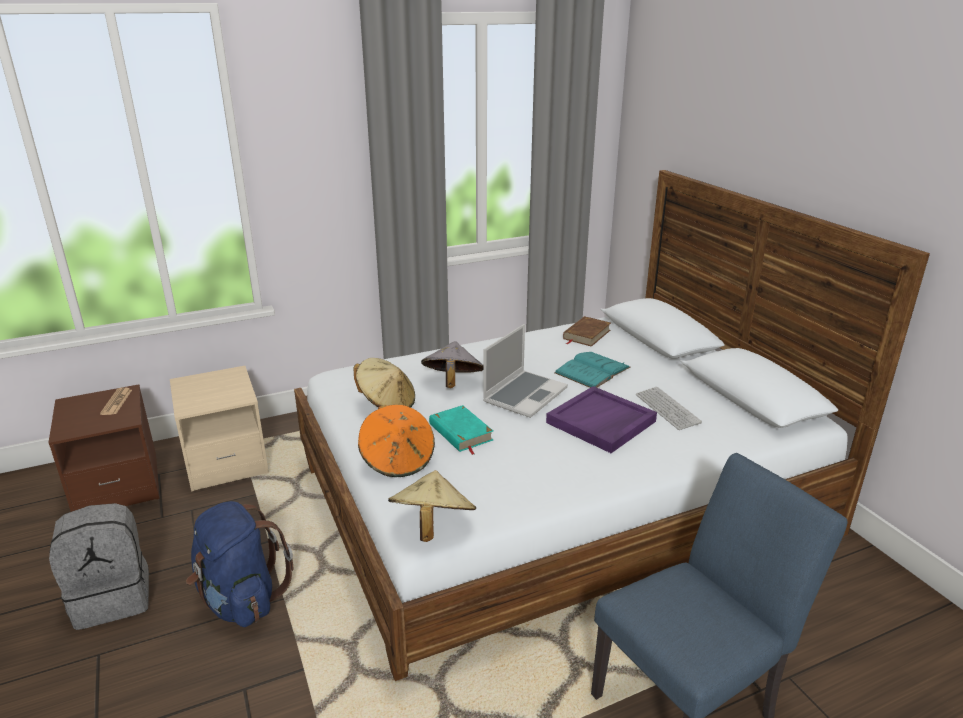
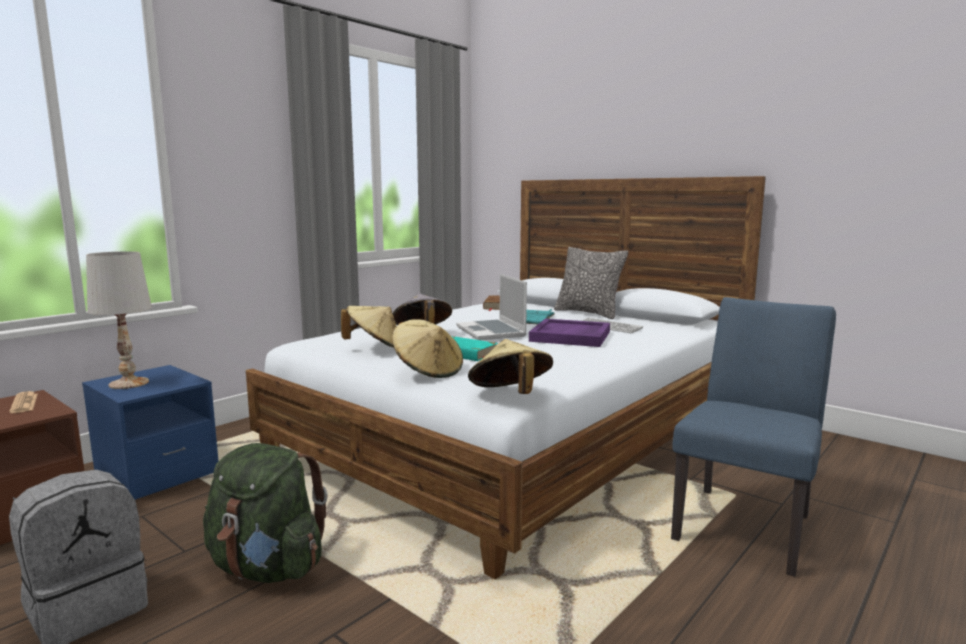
camera: 25 degrees left, 15 degrees down
(198, 389) = (128, 383): none -> white table lamp
(226, 461) = (157, 473): beige nightstand -> blue nightstand
(241, 600) = (267, 568): blue backpack -> green backpack
(398, 460) = (428, 371): orange hat -> beige hat
(525, 394) = (492, 332): laptop -> laptop turned 150 degrees clockwise
(675, 371) = (588, 313): none -> pillow

